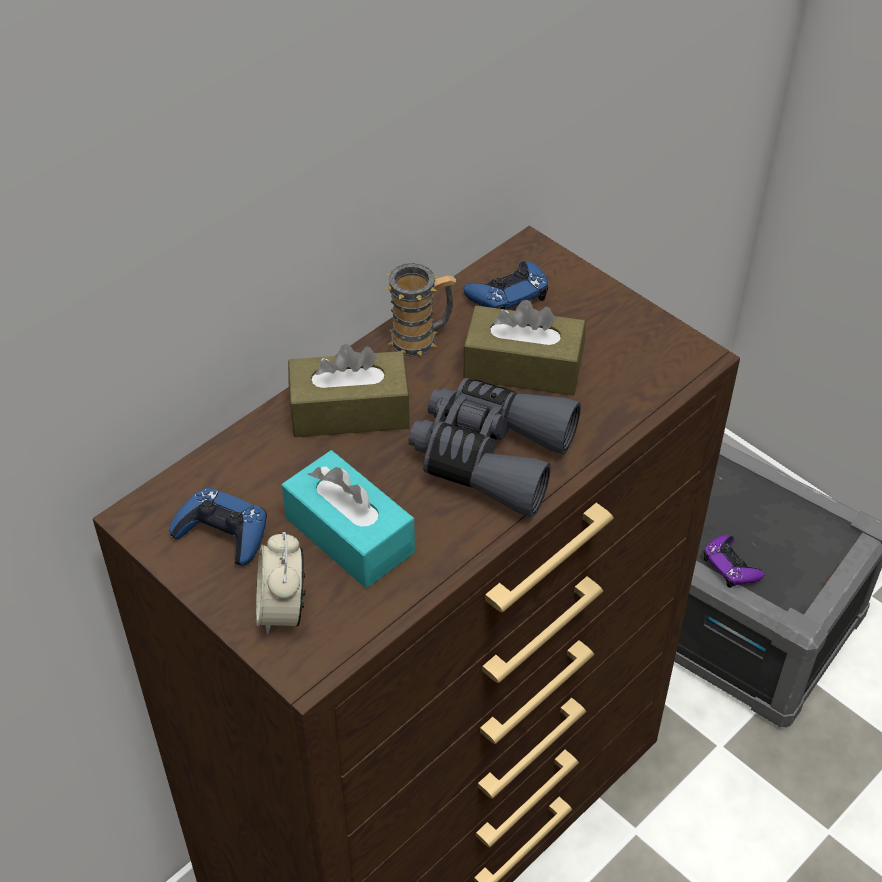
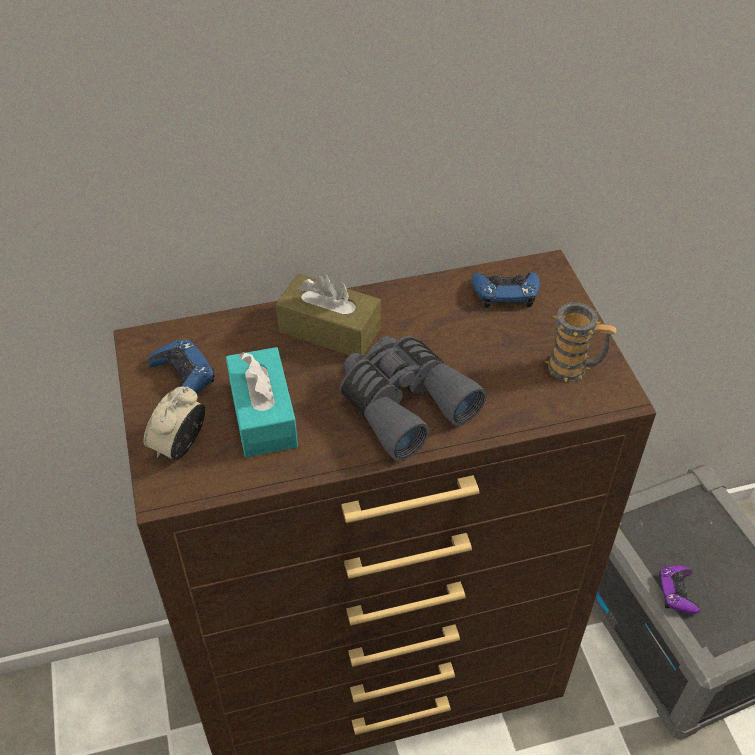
camera: 30 degrees right, 0 degrees up
(421, 338) = (418, 299): mug -> mug (574, 368)
(523, 367) = (476, 350): brown tissue box -> none

